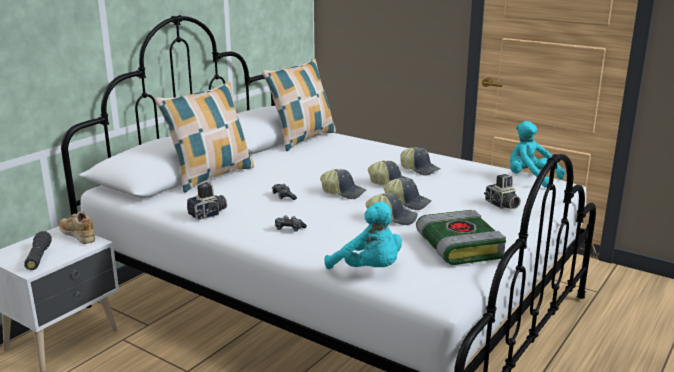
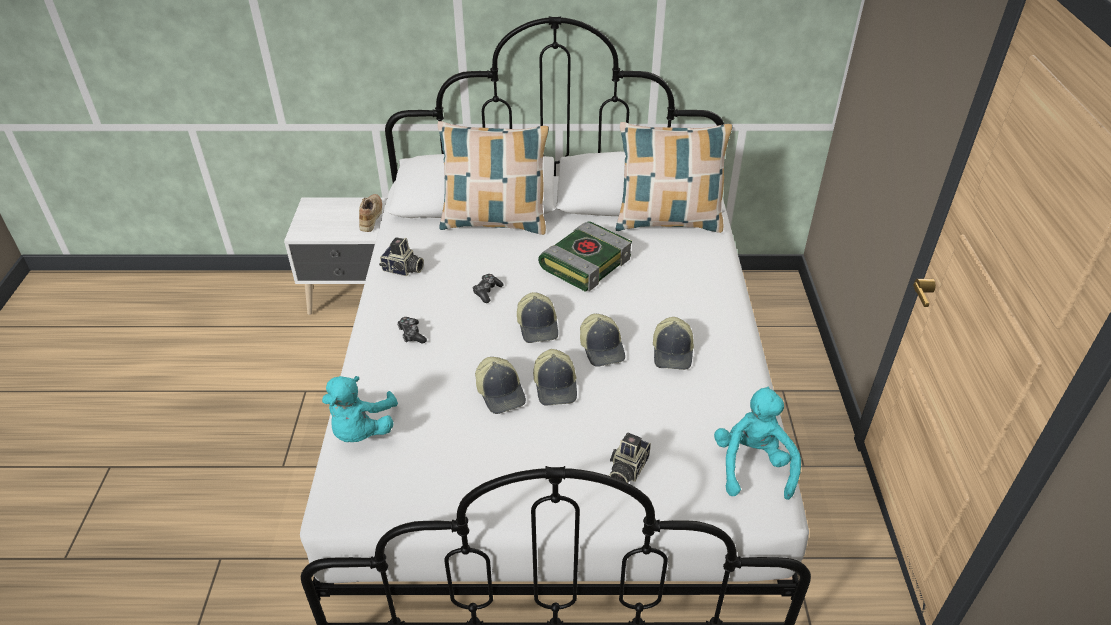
camera: 55 degrees right, 20 degrees up
(38, 258) = (320, 224): black flashlight -> none
(457, 246) = (467, 474): book -> book (585, 262)

